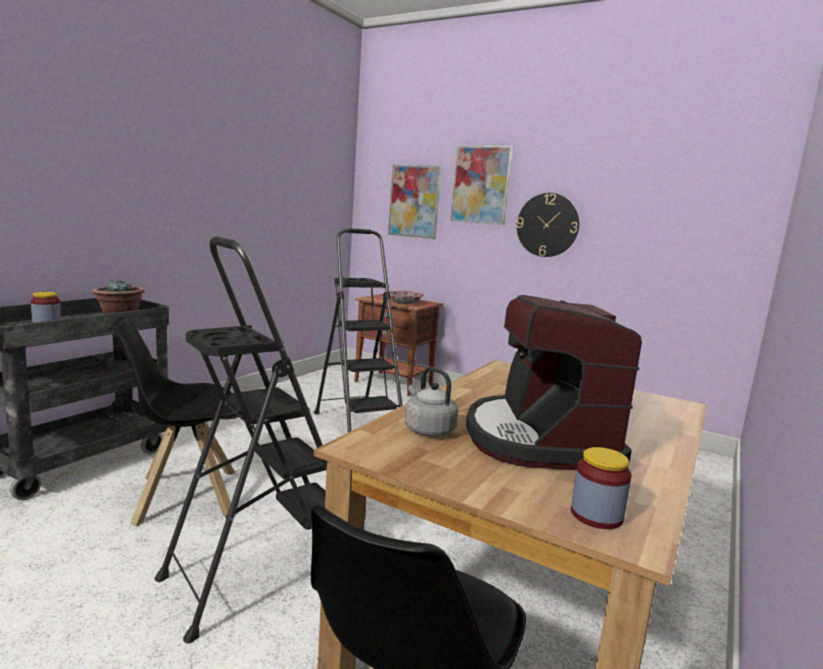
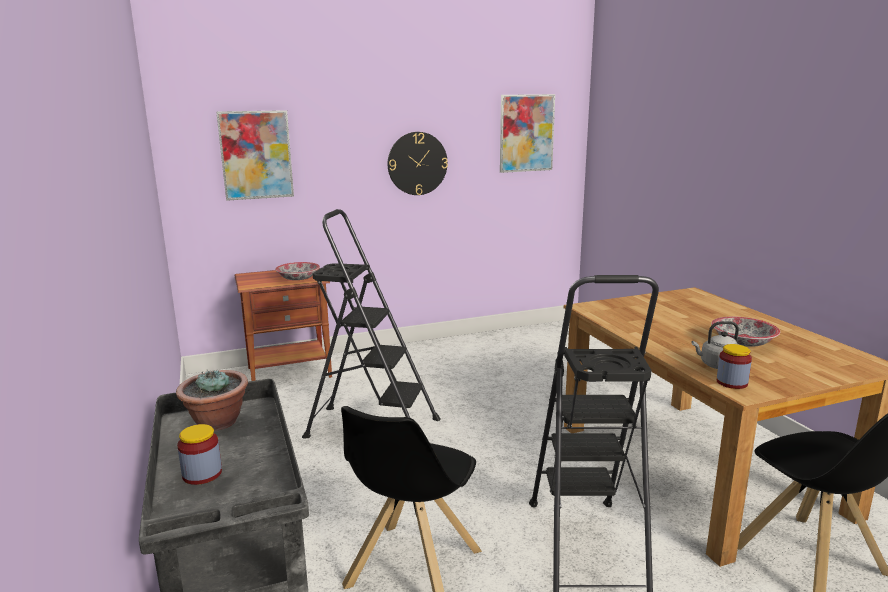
camera: 50 degrees left, 5 degrees up
(481, 185) = (340, 129): picture -> picture (526, 133)
(540, 439) = (743, 342): coffee machine -> bowl
(596, 515) = (851, 363): jar -> jar (732, 382)

